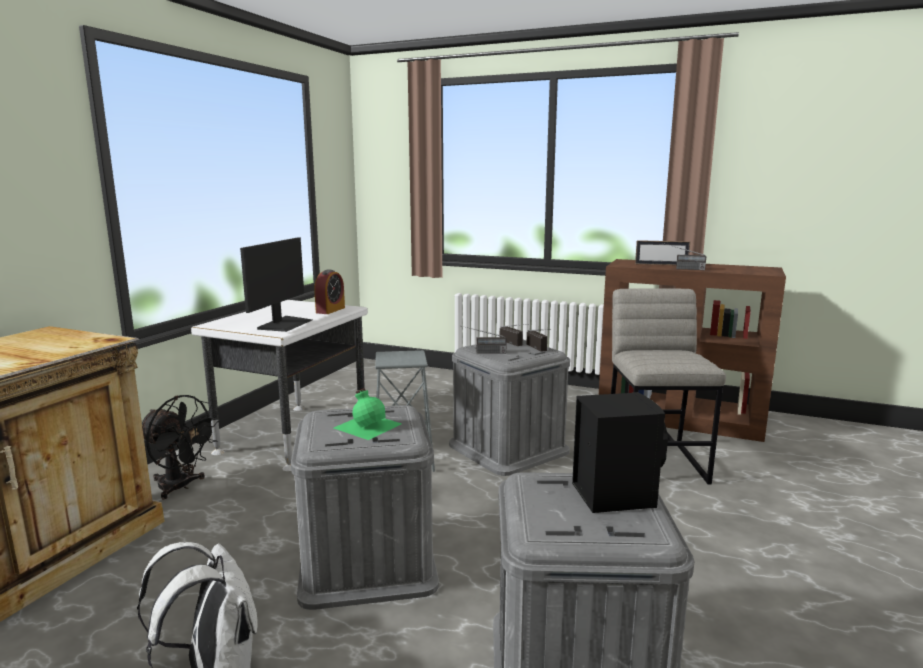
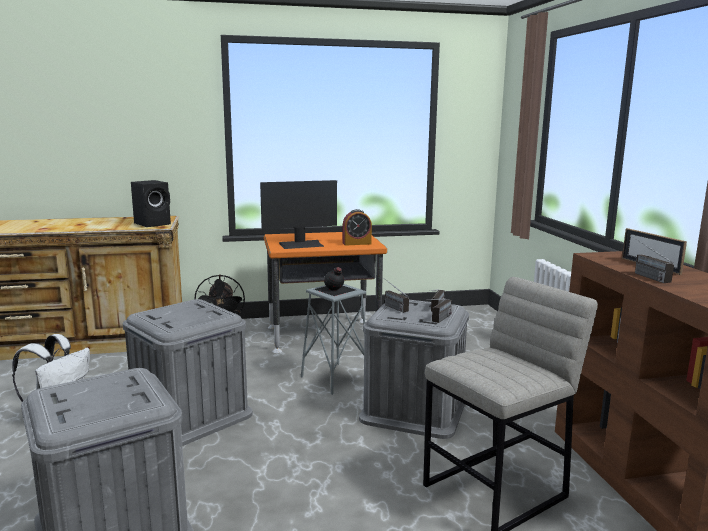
camera: 55 degrees right, 0 degrees up
(294, 434) = (323, 334): white desk -> orange desk
(367, 425) = (186, 315): green bottle -> none
(399, 357) = (335, 289): none -> black bottle
(613, 494) = (122, 401): black speaker -> black speaker (153, 224)

